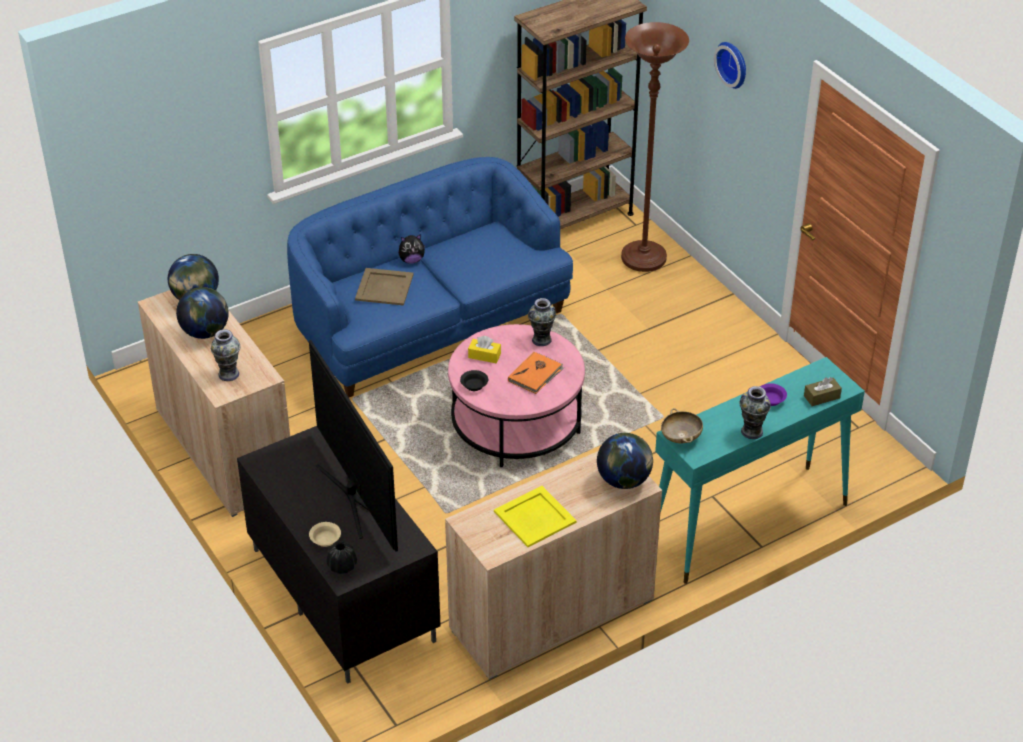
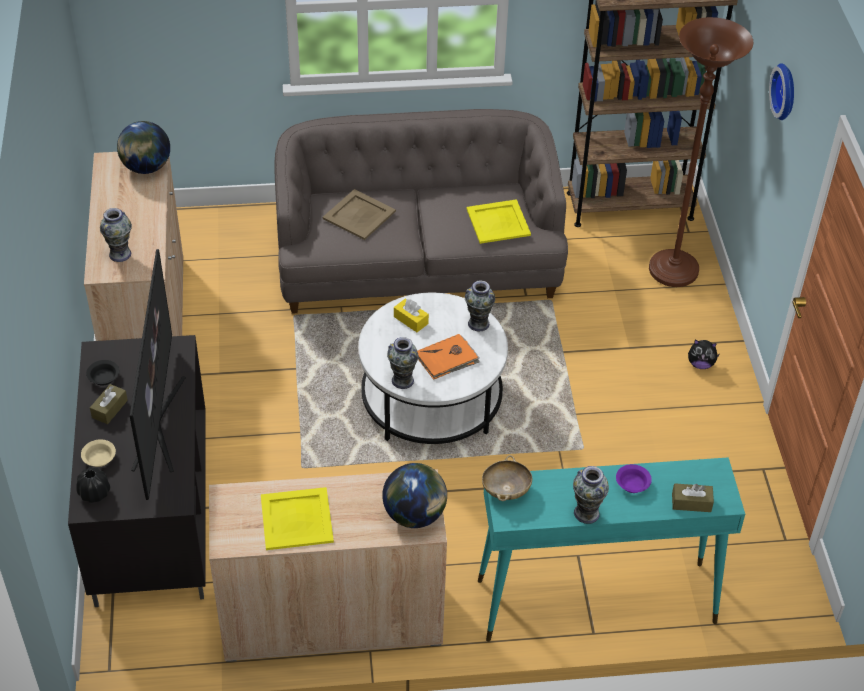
camera: 25 degrees right, 5 degrees up
(205, 332) = (130, 204): globe -> none
(304, 500) = (109, 409): none -> brown tissue box
(411, 260) = (406, 196): plush toy -> plush toy (700, 364)
(429, 322) = (418, 264): blue sofa -> grey sofa
(475, 385) = (380, 348): black bowl -> black bowl (104, 378)
(505, 256) = (498, 222): none -> yellow tray
(511, 403) = (402, 381): none -> vase
(516, 423) = (431, 399): pink coffee table -> white coffee table

